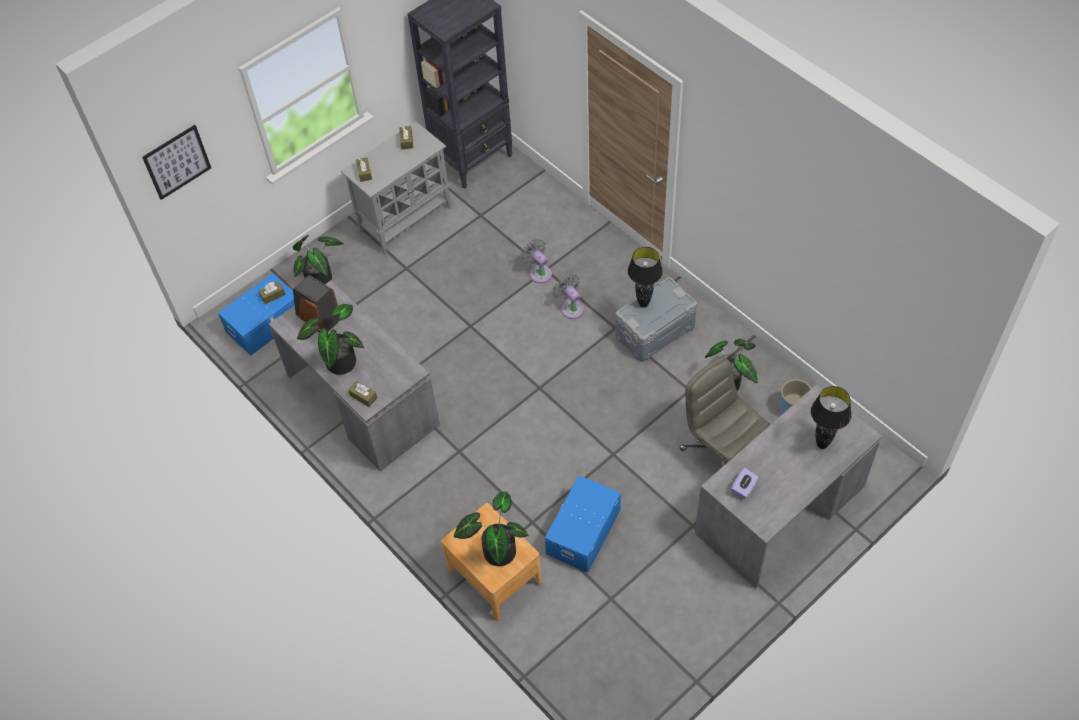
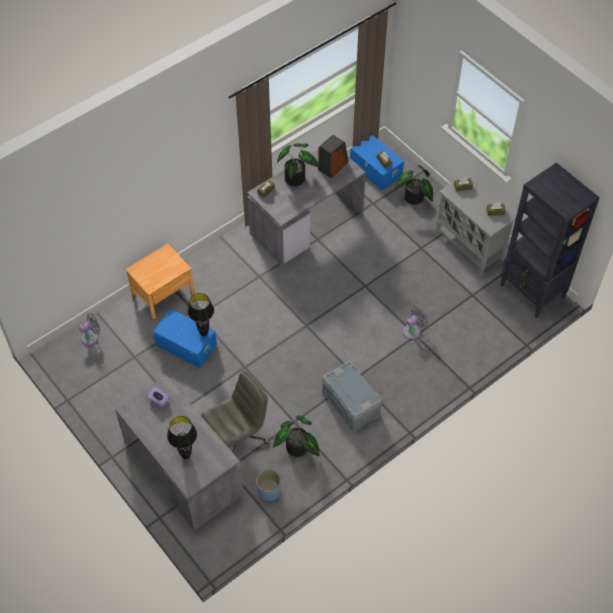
camera: 90 degrees right, 0 degrees up
(177, 162) = (411, 47): picture -> none
(496, 549) = (155, 272): potted plant -> none
(571, 307) = (378, 349): grey fan -> grey fan (91, 337)
(644, 304) = (356, 380): black table lamp -> black table lamp (204, 333)

